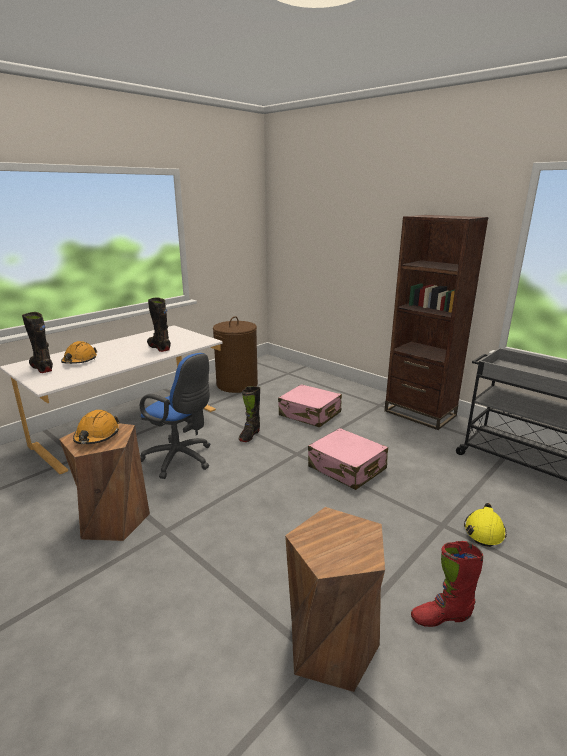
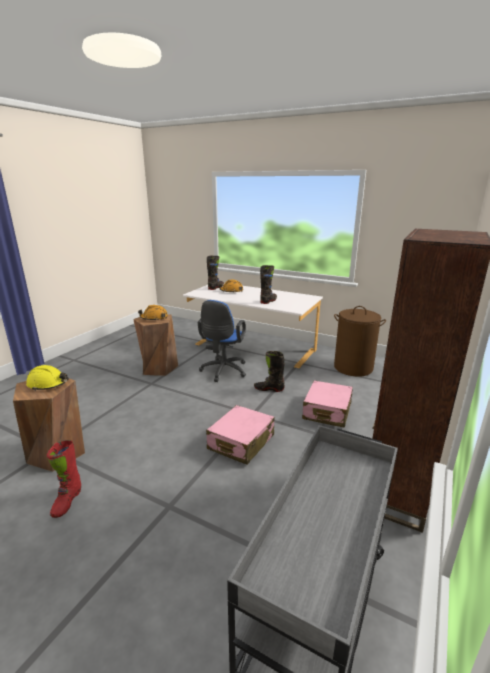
camera: 75 degrees right, 0 degrees up
(441, 616) = (67, 501): red boot -> red boot turned 150 degrees counterclockwise
(484, 531) = (163, 538): yellow hard hat -> yellow hard hat (48, 384)

